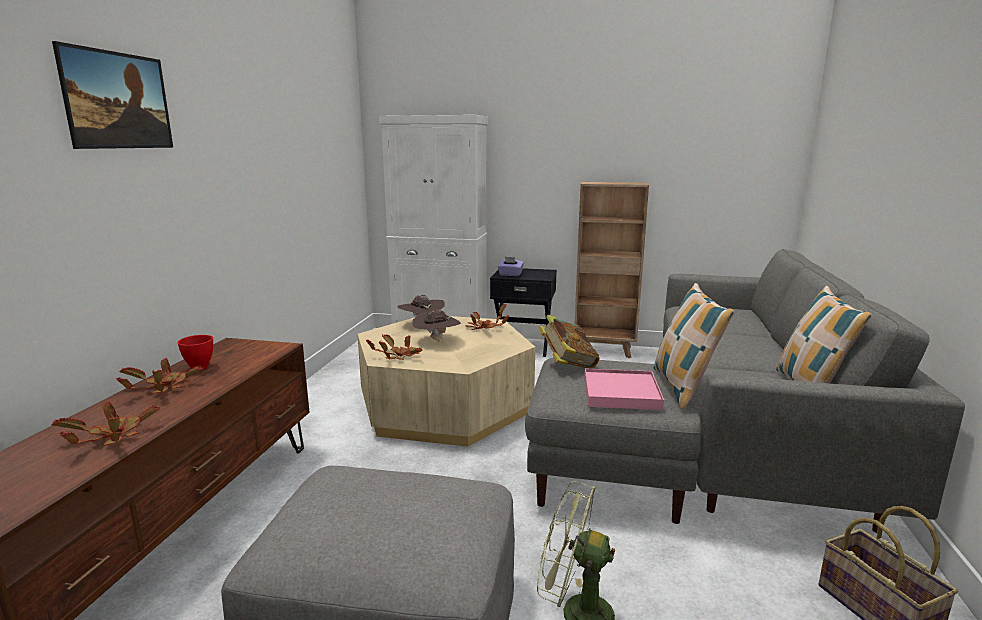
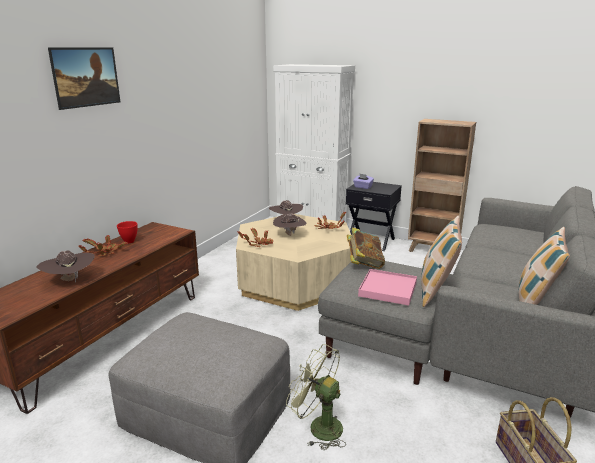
camera: 15 degrees right, 5 degrees up
(112, 437) = (70, 280): potted plant -> brown hat

